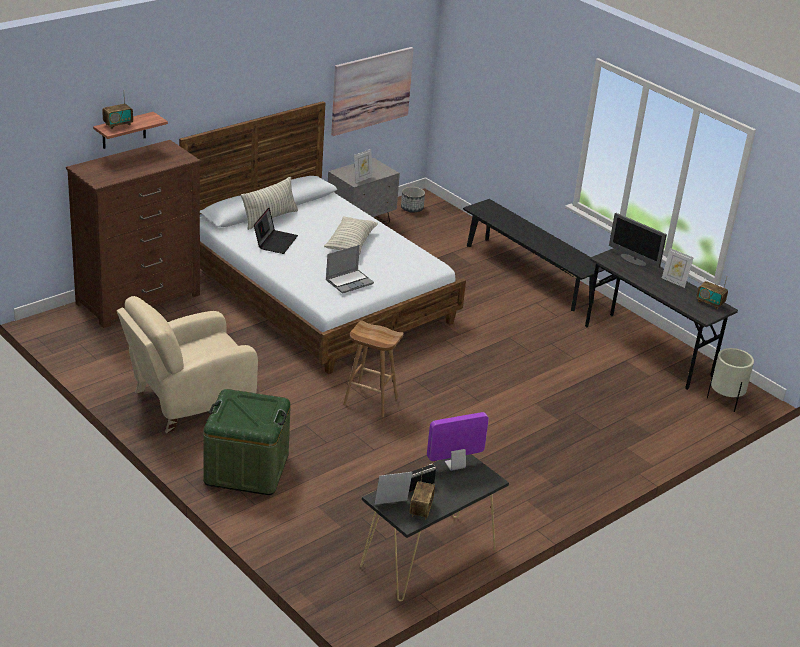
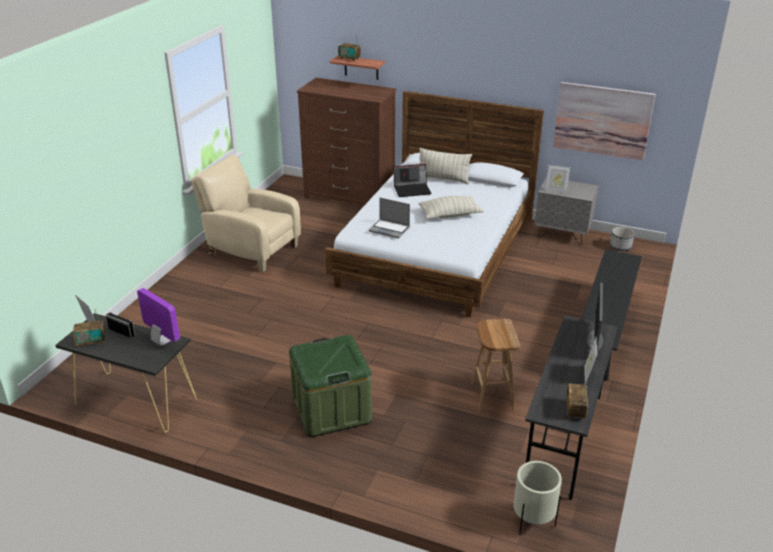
camera: 65 degrees right, 0 degrees up
(246, 469) = (191, 293): green storage box -> green storage box (331, 409)
(369, 401) = (317, 314): brown stool -> brown stool (491, 396)

